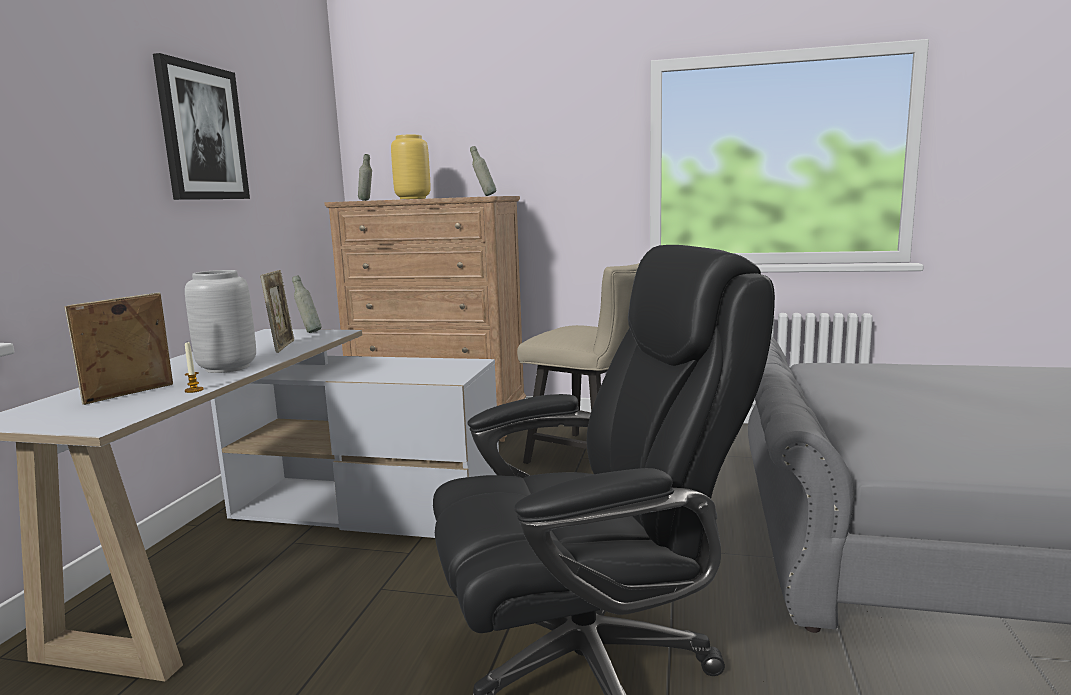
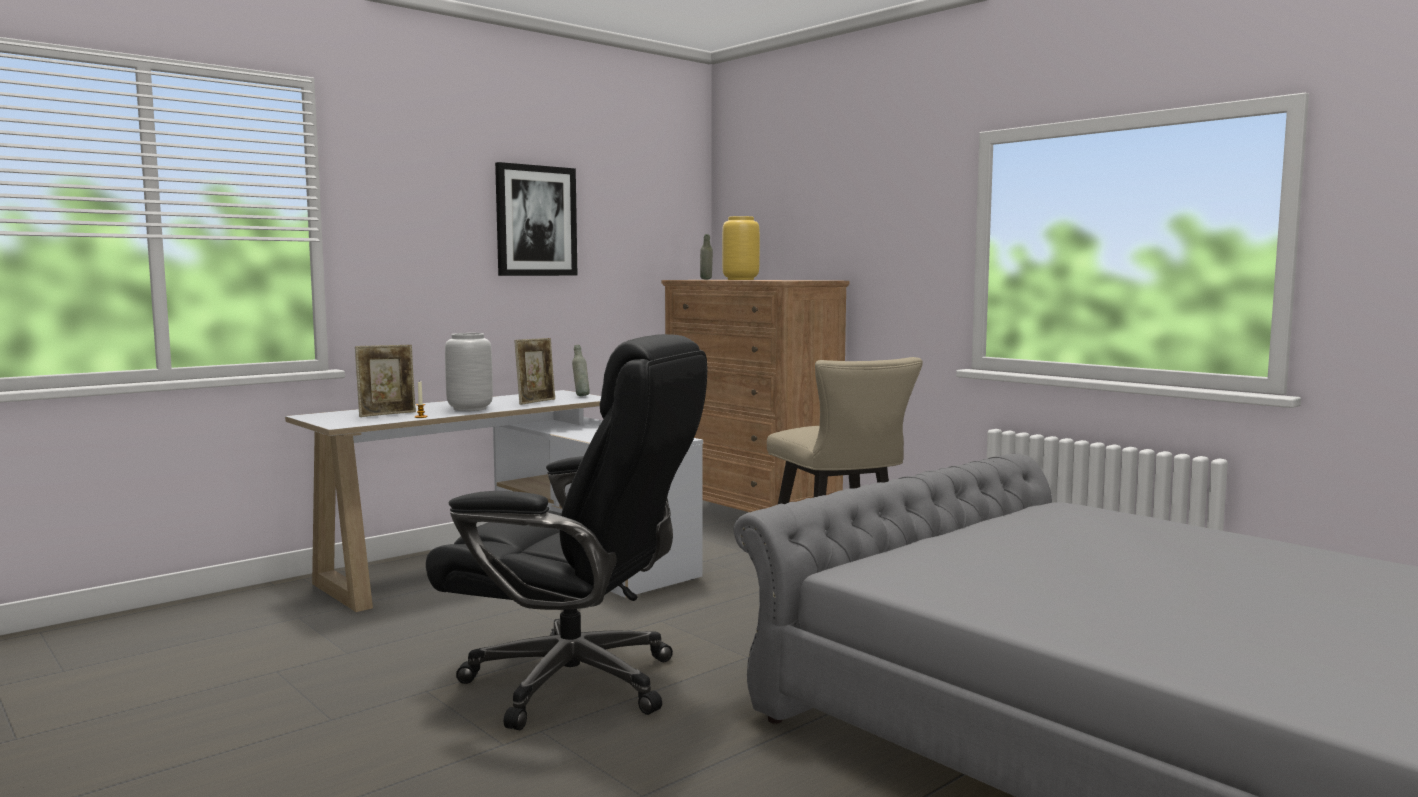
camera: 35 degrees right, 5 degrees down
(130, 395) = (387, 414): picture frame -> picture frame turned 150 degrees clockwise
(484, 196) = (780, 280): grey bottle -> none

